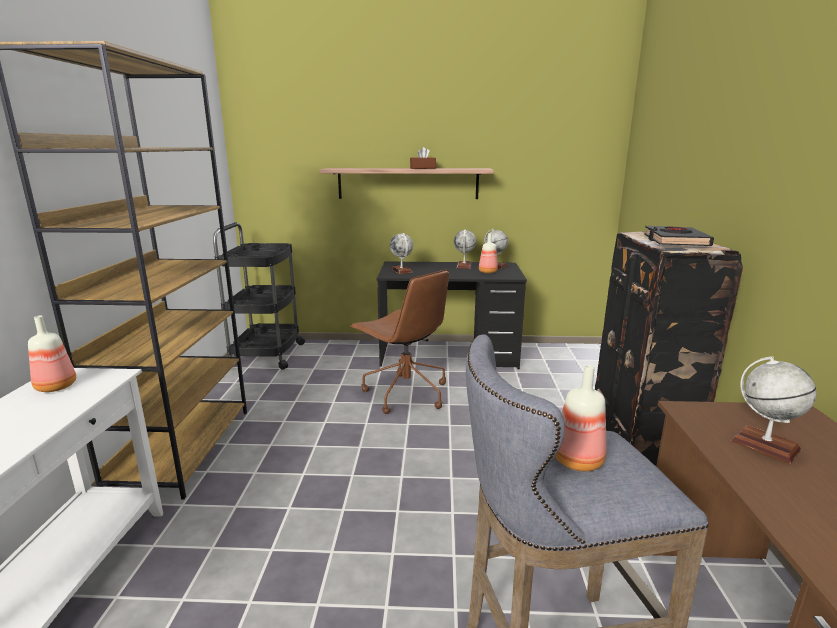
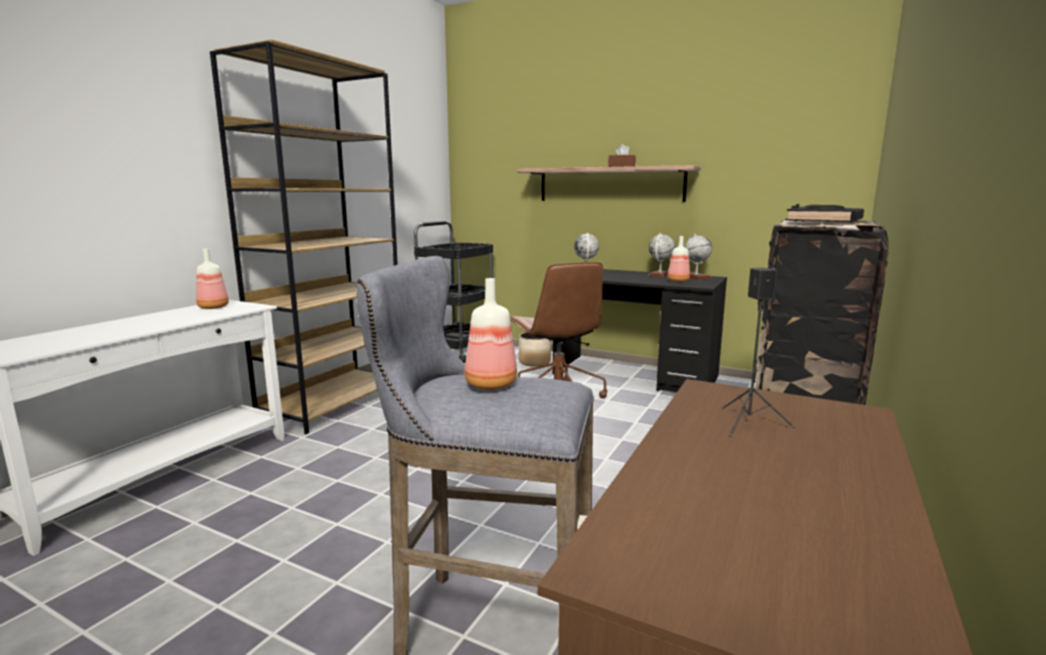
camera: 25 degrees right, 5 degrees down
(352, 355) = (535, 362): none -> planter
(764, 445) = (749, 423): globe -> black speaker

